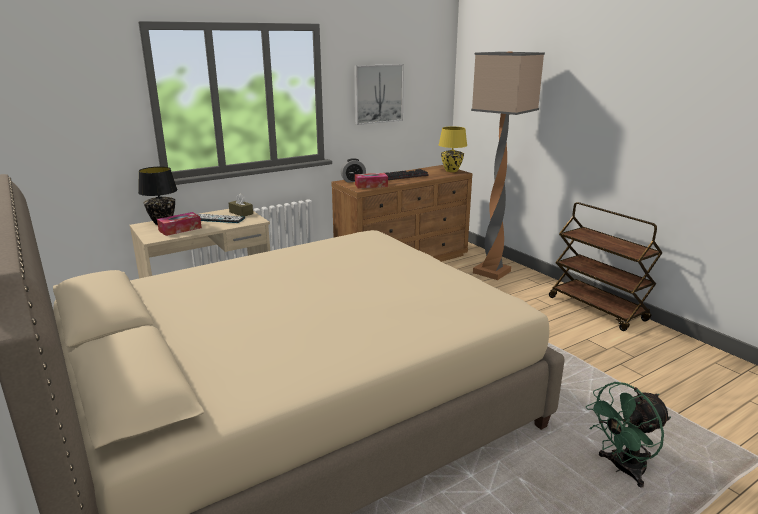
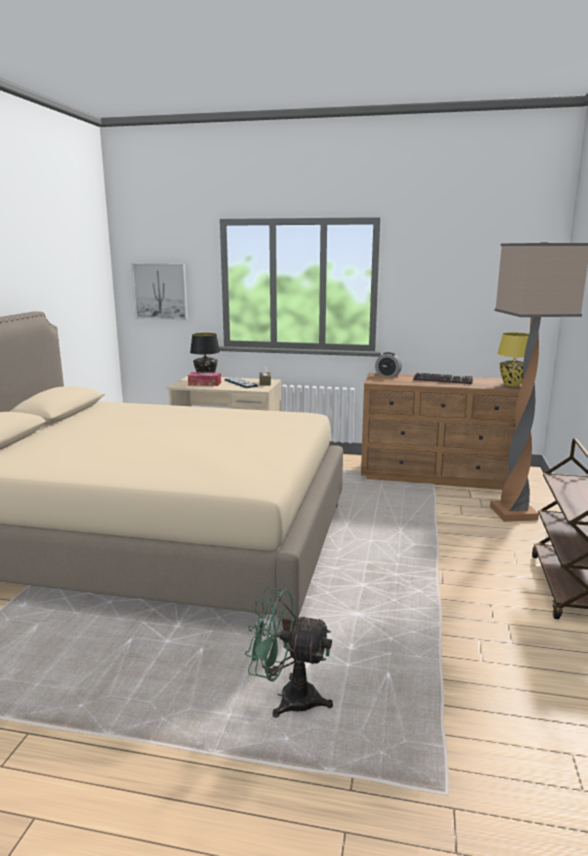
camera: 45 degrees right, 5 degrees down
(371, 185) = (391, 381): tissue box -> none
(378, 94) = (447, 290): picture -> picture (160, 291)

